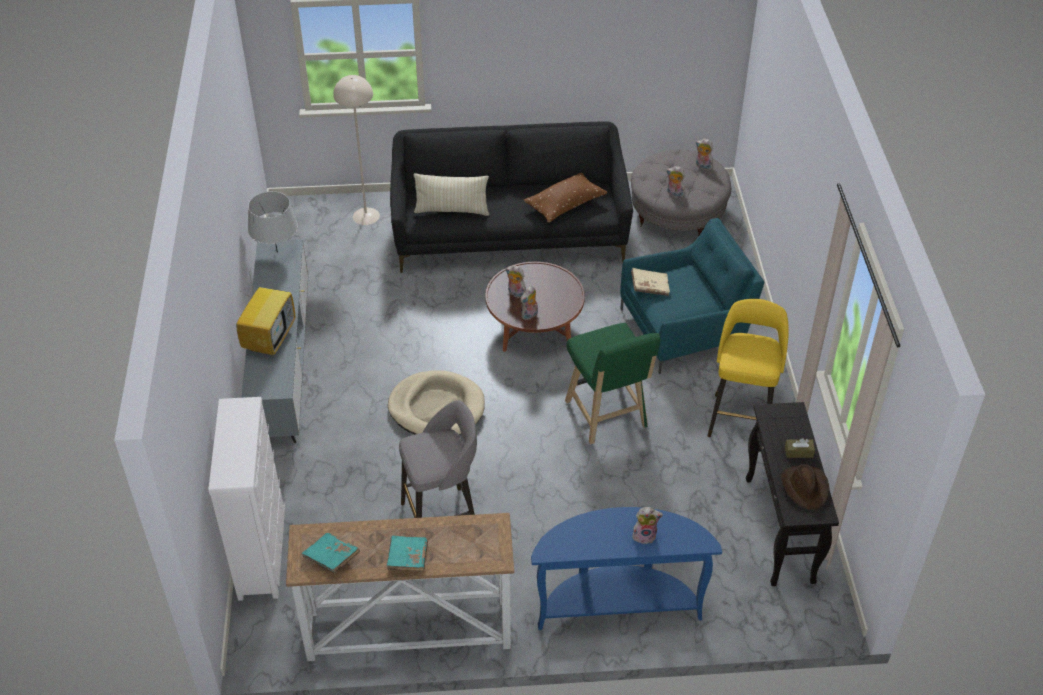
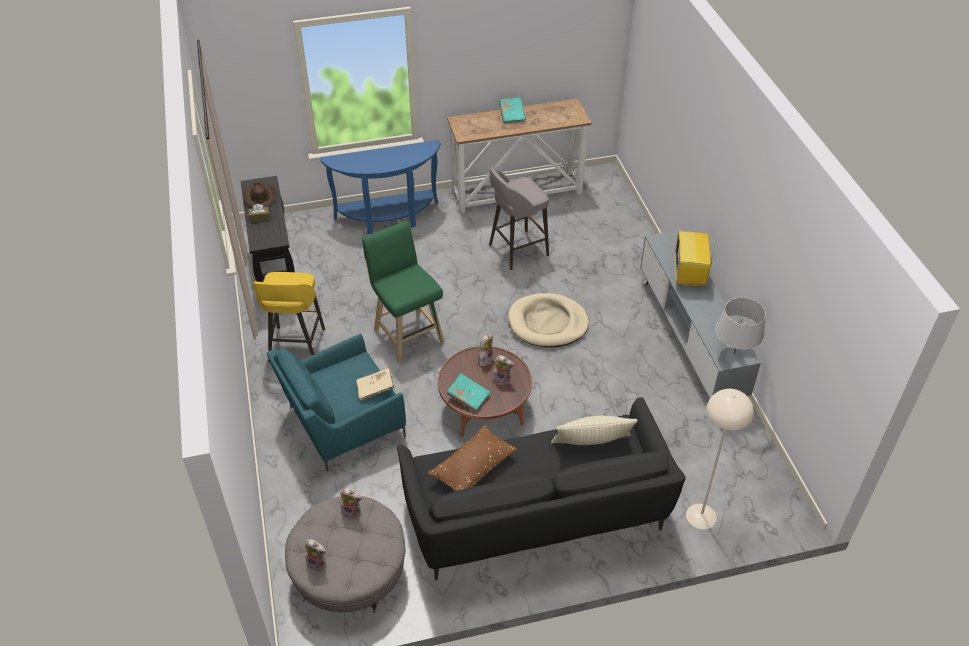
camera: 170 degrees right, 0 degrees up
(263, 553) = (628, 217): white dresser -> none
(331, 558) = (557, 110): turquoise book -> turquoise book (468, 396)
(645, 535) = (369, 159): plush toy -> none

